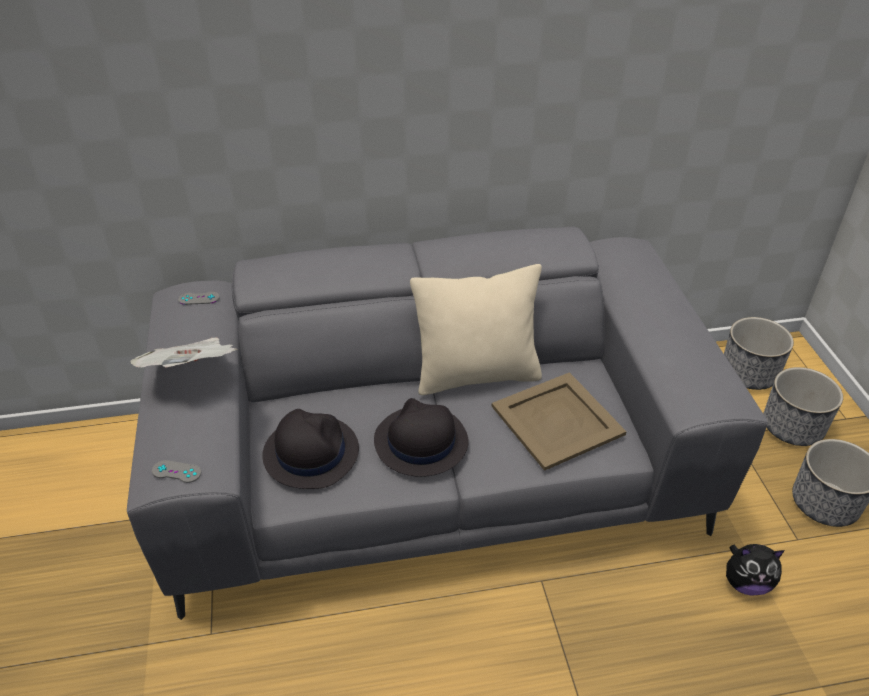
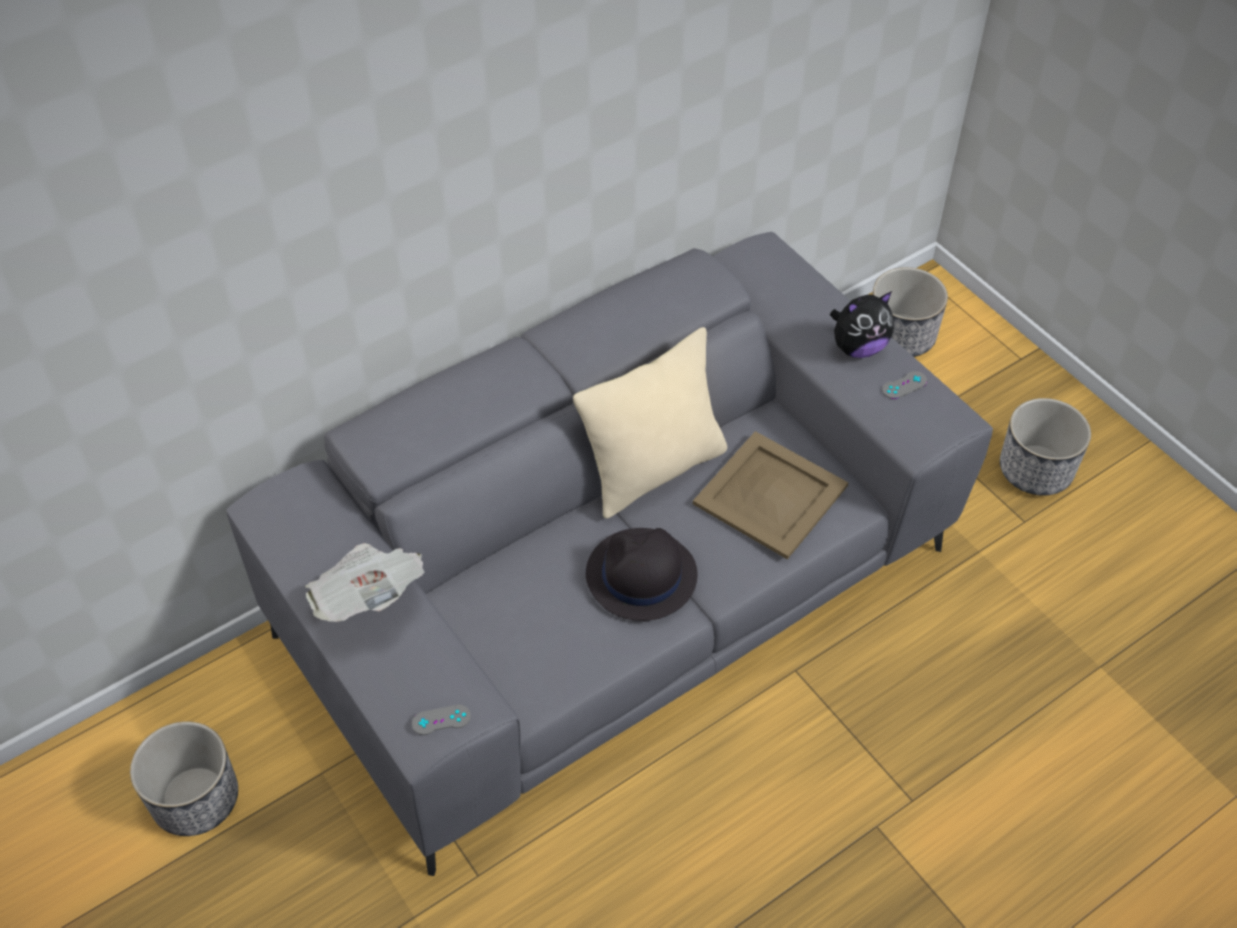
camera: 25 degrees left, 10 degrees up
(199, 298) = (300, 498): grey game controller -> grey game controller (904, 385)
(310, 452) = (529, 634): black hat -> none
(745, 583) = (994, 589): plush toy -> plush toy (858, 347)
(792, 427) = (971, 389): planter -> planter (195, 799)

